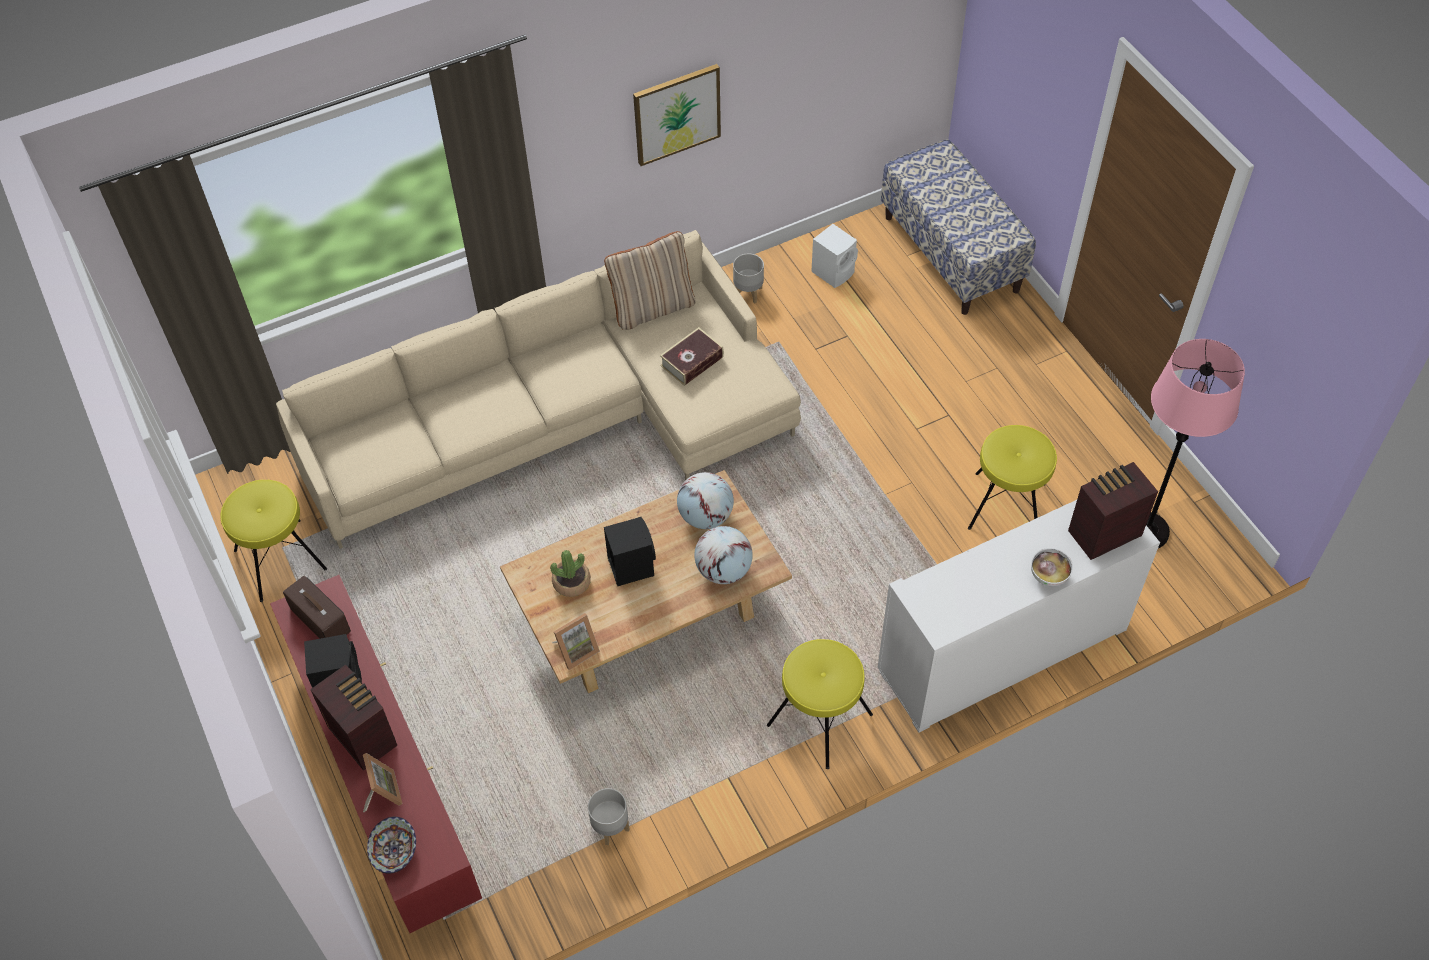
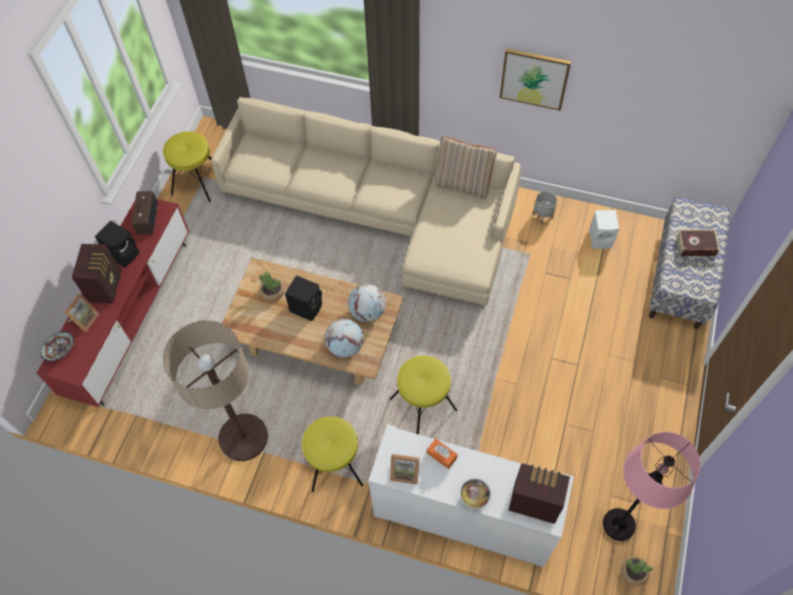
camera: 45 degrees right, 5 degrees up
(576, 650) = (238, 326): picture frame -> picture frame (405, 471)
(610, 827) = (190, 426): grey planter -> none
(686, 784) = (243, 437): none -> floor lamp
(692, 361) = (450, 227): book -> book (695, 246)
(975, 566) = (441, 455): none -> orange tissue box
(1007, 506) = (554, 441): yellow stool -> yellow stool (423, 405)
(1204, 561) = (634, 572): none -> potted plant

